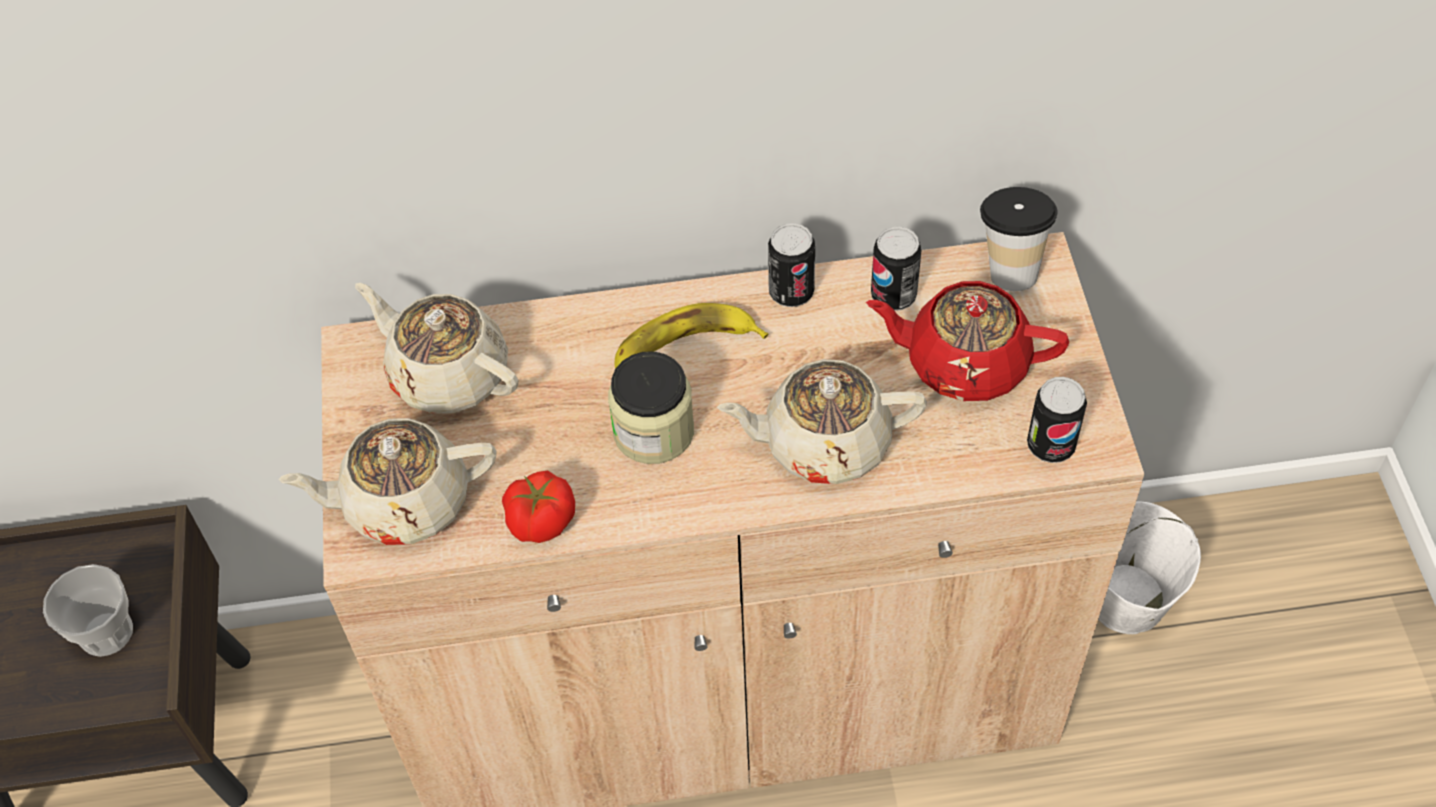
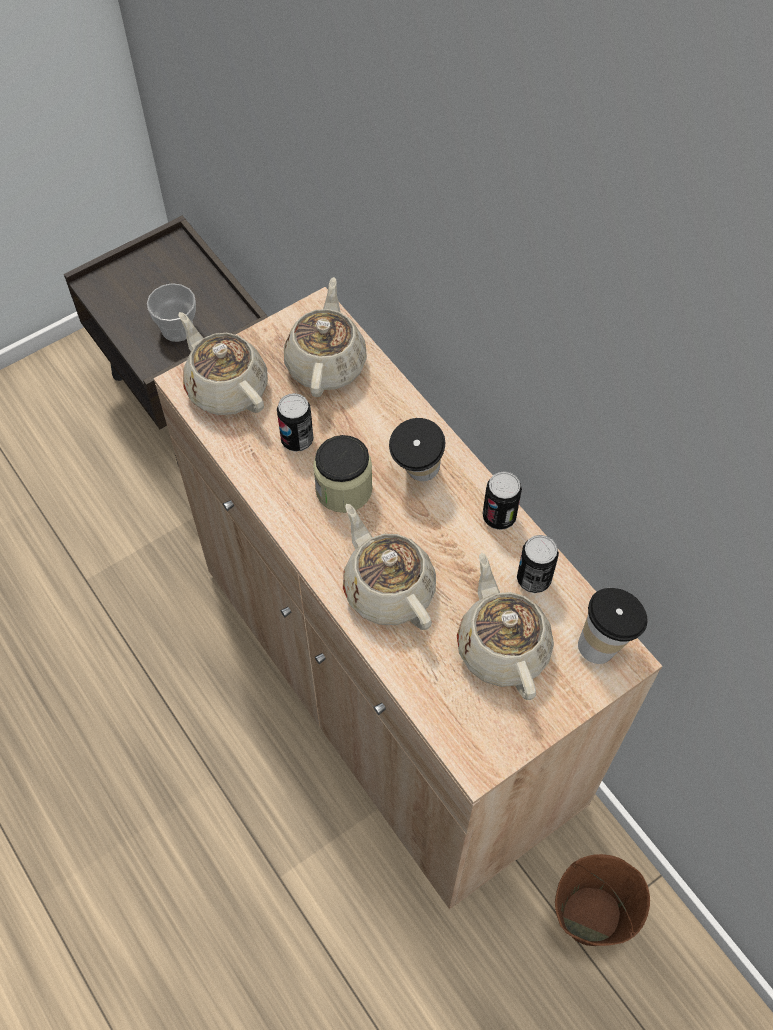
camera: 60 degrees right, 5 degrees up
(541, 522) = (247, 461): tomato -> none
(683, 348) = (416, 476): banana -> cup
(964, 363) = (502, 646): red teapot -> beige teapot
(1051, 445) = (463, 730): can -> can (297, 440)
(1127, 601) = (589, 916): white bucket -> brown bucket

